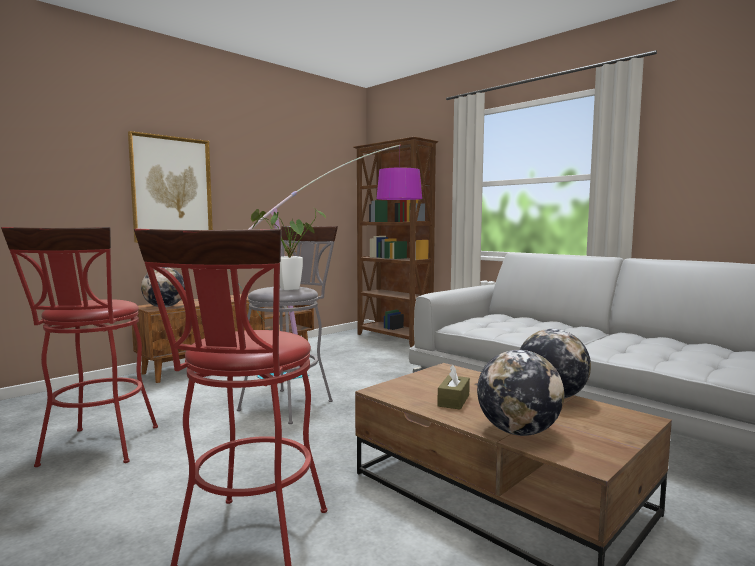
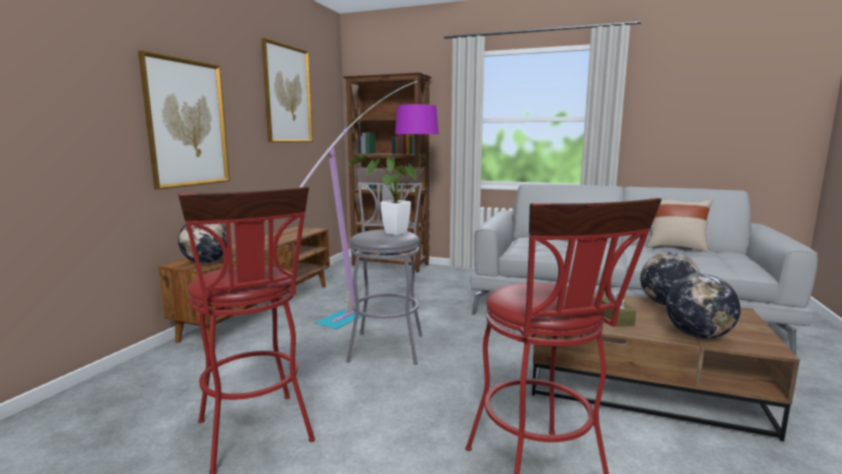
camera: 25 degrees left, 5 degrees up
(290, 165) = (287, 94): none -> picture
(675, 339) = (675, 247): none -> beige pillow

